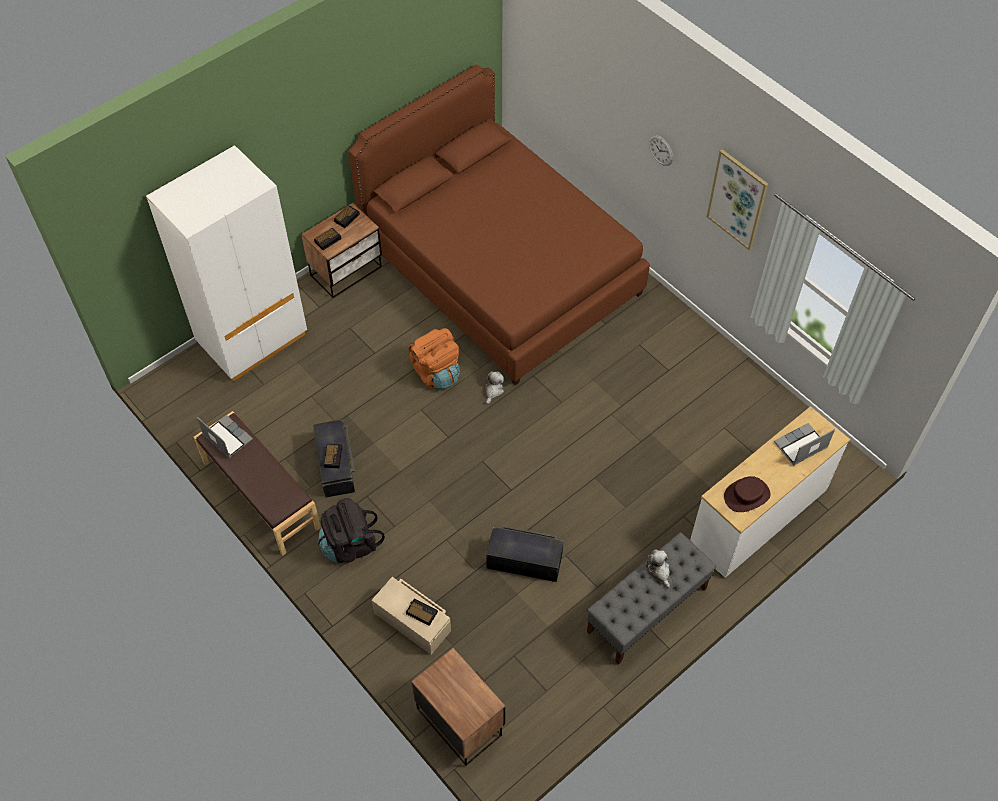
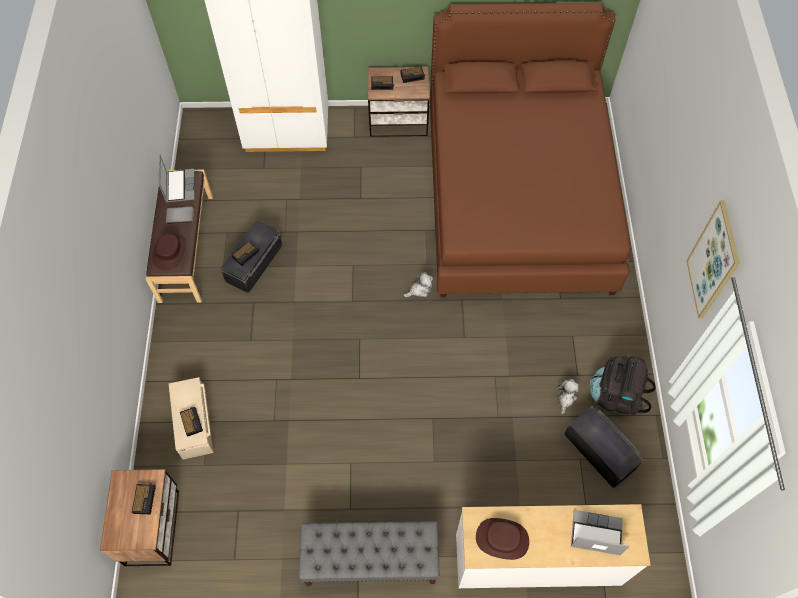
camera: 40 degrees right, 5 degrees up
(253, 460) = (180, 215): none -> grey book
(275, 494) = (169, 252): none -> brown hat
(350, 544) = (208, 330): black backpack -> black backpack (616, 395)
(436, 372) = (391, 244): orange backpack -> none
(459, 679) = (144, 499): none -> alarm clock
(524, 560) = (316, 442): black storage box -> black storage box (600, 451)
(659, 571) = (385, 540): plush toy -> plush toy (565, 398)
(660, 150) = (687, 170): wall clock -> none

